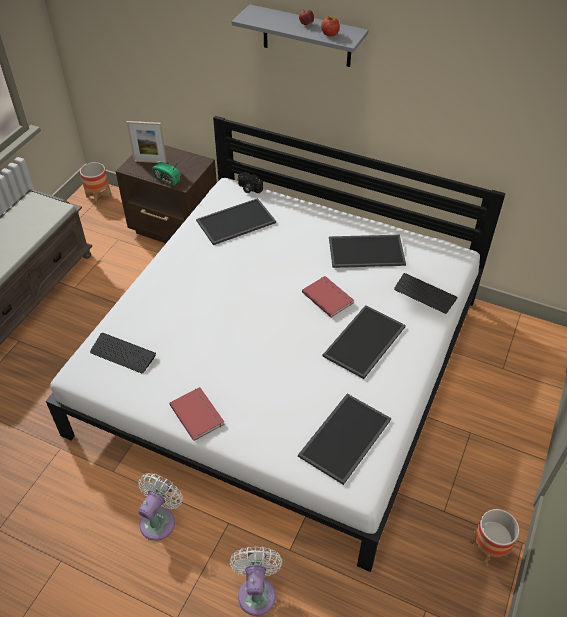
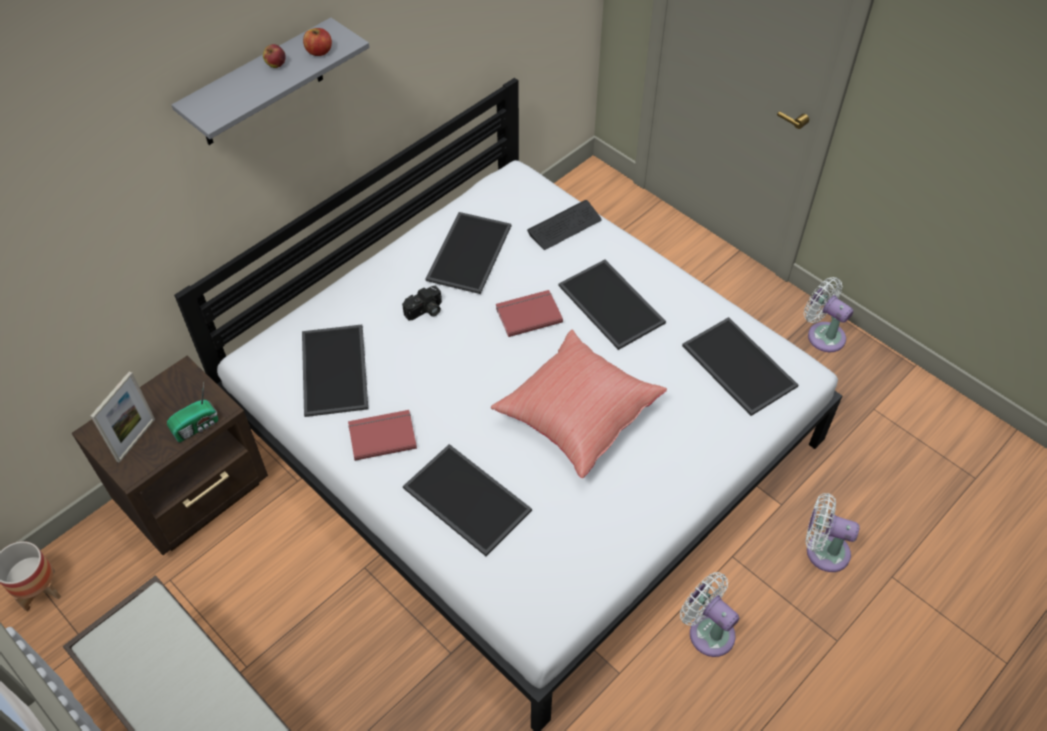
camera: 70 degrees left, 5 degrees up
(122, 354) = (529, 564): keyboard -> none
(161, 308) = (464, 499): none -> tray
(198, 414) = (661, 498): red book -> red book (382, 435)
(248, 189) = (271, 337): camera -> camera (425, 311)
(252, 348) = (576, 415): none -> red pillow
(488, 549) = (822, 334): planter -> white fan

